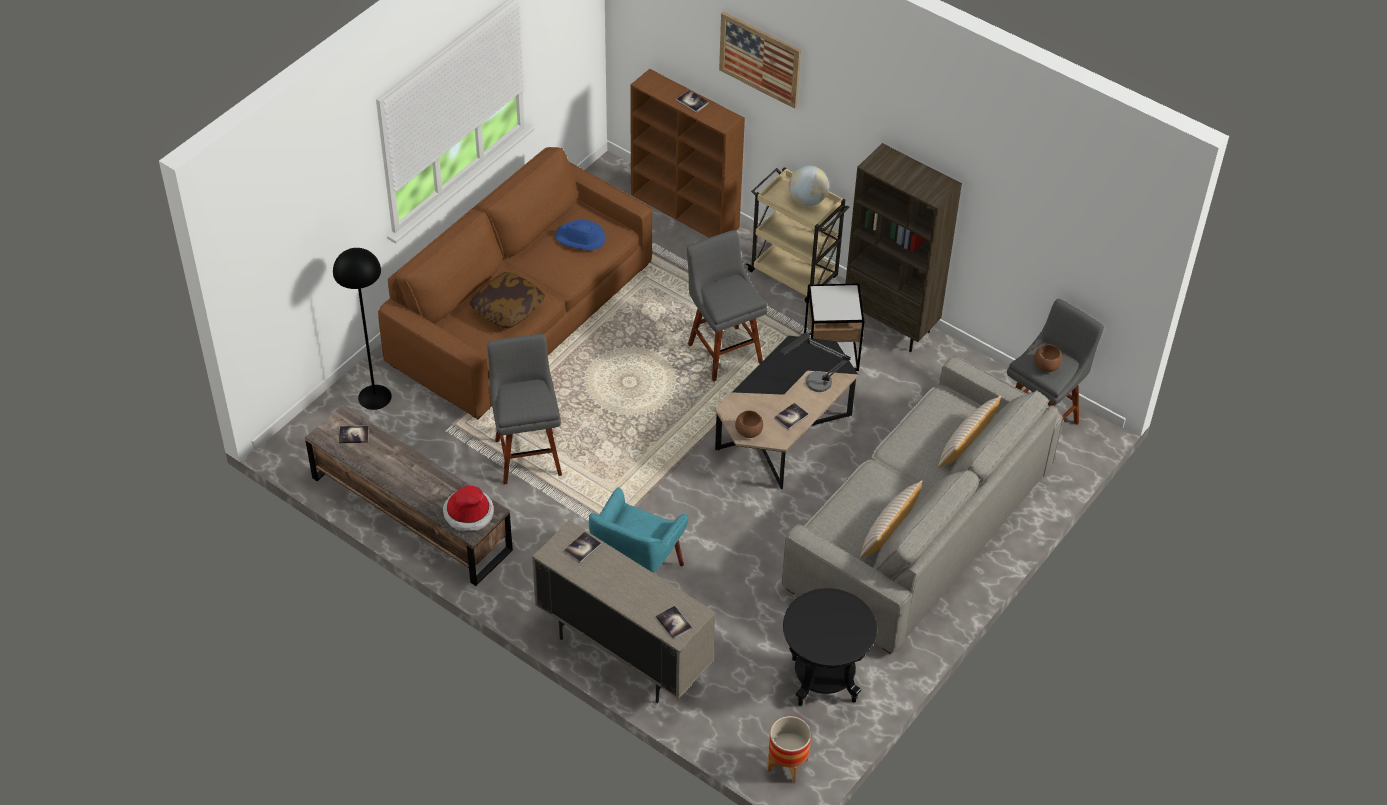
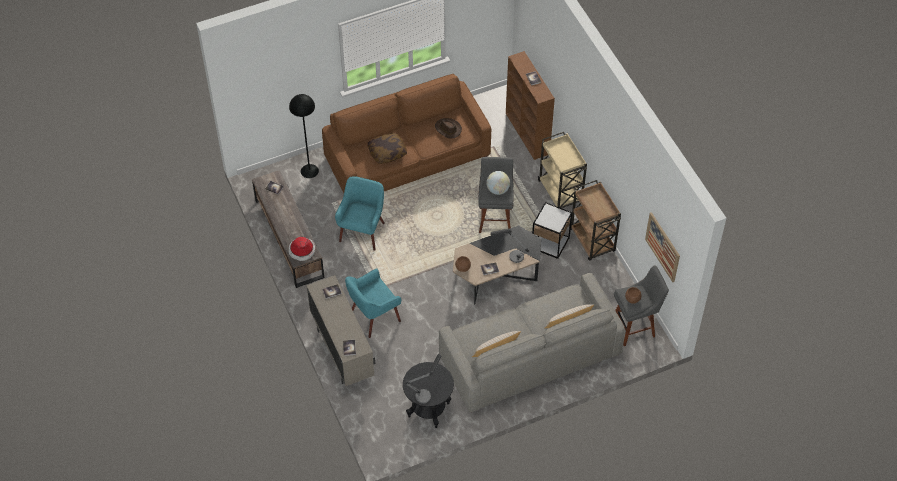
camera: 30 degrees right, 5 degrees up
(527, 454) = (363, 232): grey stool -> turquoise armchair
(580, 238) = (448, 129): blue hat -> brown hat
(760, 59) = (563, 71): picture -> picture (663, 247)
(787, 765) = (382, 443): planter -> none
(807, 200) = (568, 156): globe -> globe (497, 190)
(836, 642) = (425, 393): none -> table lamp
(891, 325) = (592, 241): brown bookcase -> brown cart

